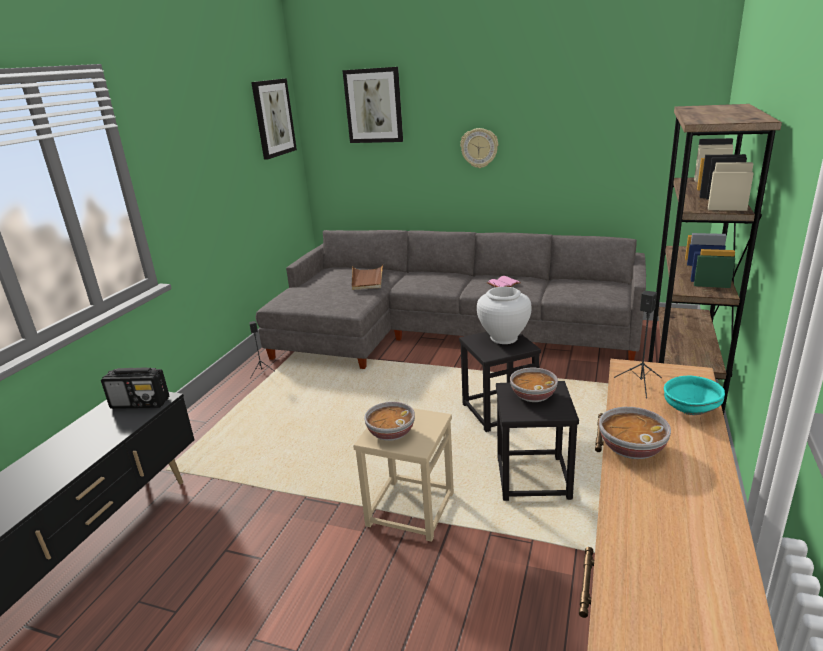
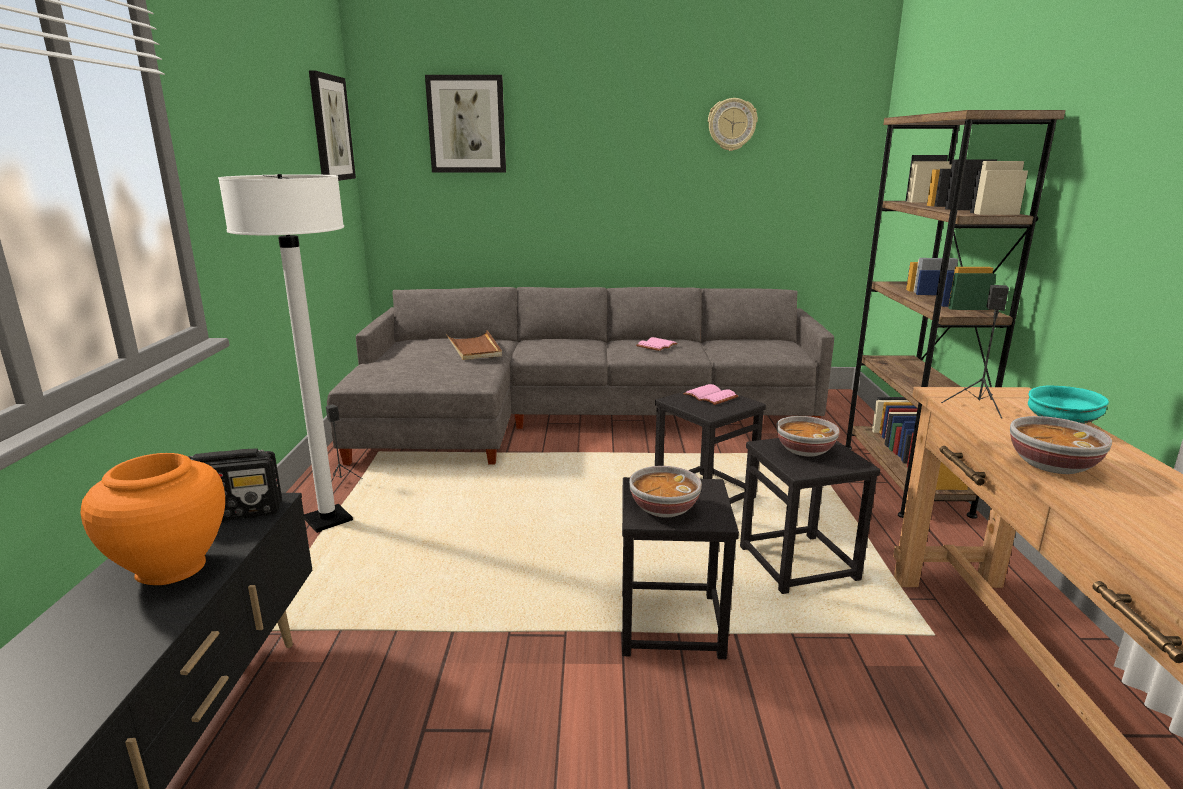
camera: 20 degrees left, 5 degrees down
(92, 436) = (171, 568): none -> orange vase
(241, 400) = (328, 520): none -> white floor lamp
(410, 509) = (669, 624): beige stool -> black stool
(479, 148) = (606, 183): wall clock -> wall clock (732, 124)
(504, 338) = (712, 396): white vase -> pink book

